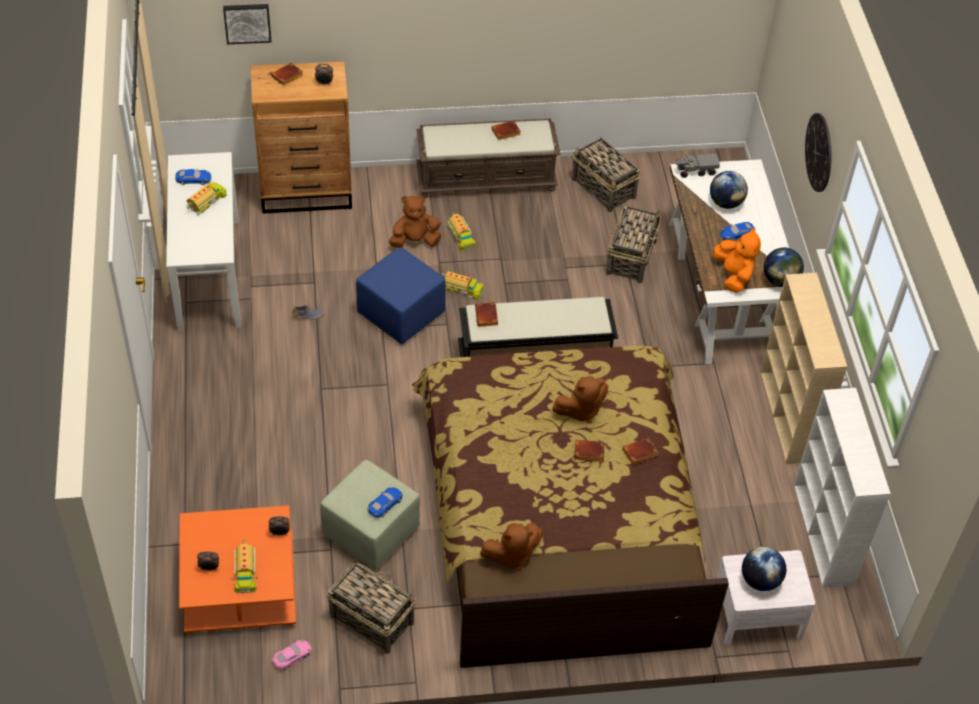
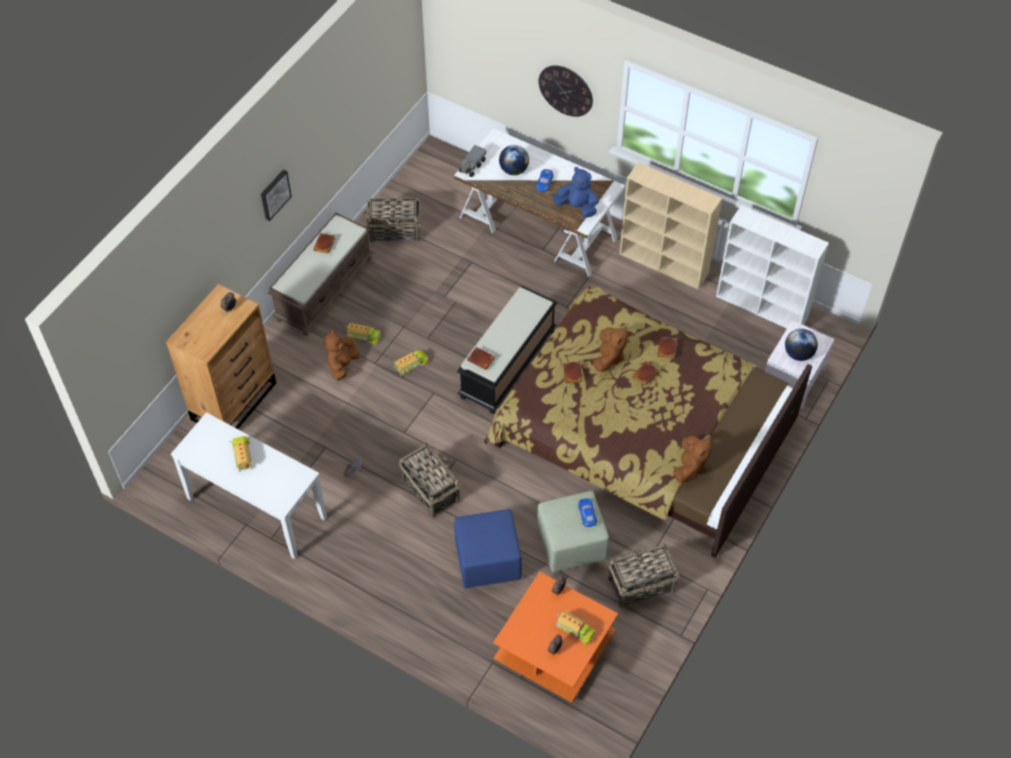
camera: 50 degrees left, 5 degrees up
(193, 179) = (212, 451): blue toy car -> none
(247, 22) = (152, 311): picture -> picture (274, 194)
(287, 77) = (201, 327): brown book -> brown book (573, 374)
(292, 656) = (635, 649): pink toy car -> none
(402, 314) = (402, 413): blue ottoman -> blue ottoman (488, 560)
(631, 257) = (468, 255): basket -> basket (430, 489)
(733, 275) = (577, 207): orange plush toy -> blue plush toy
(780, 280) = (601, 187): globe -> none

